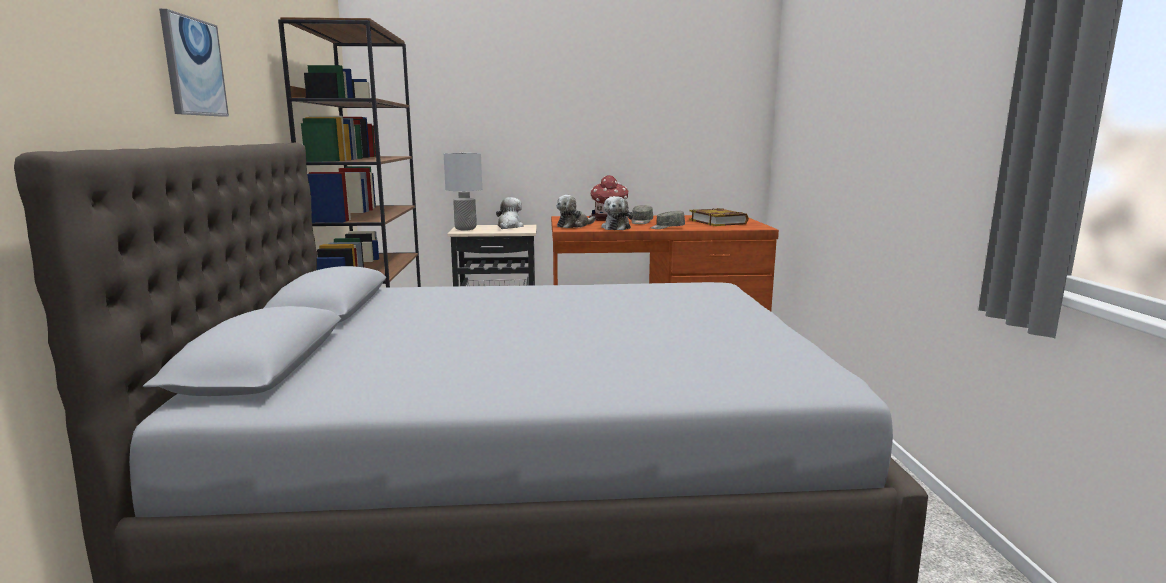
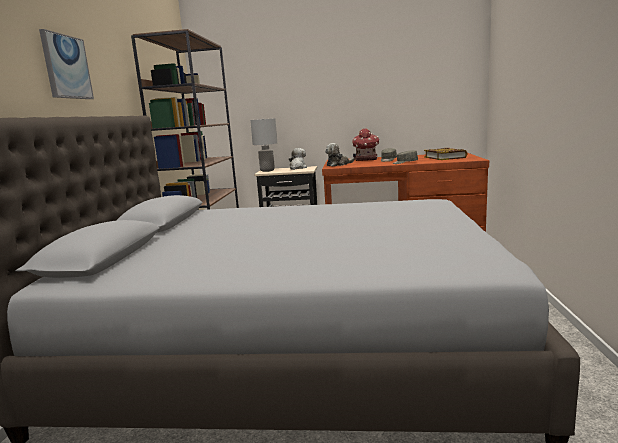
camera: 10 degrees right, 0 degrees up
(616, 227) = (368, 164): plush toy -> none

